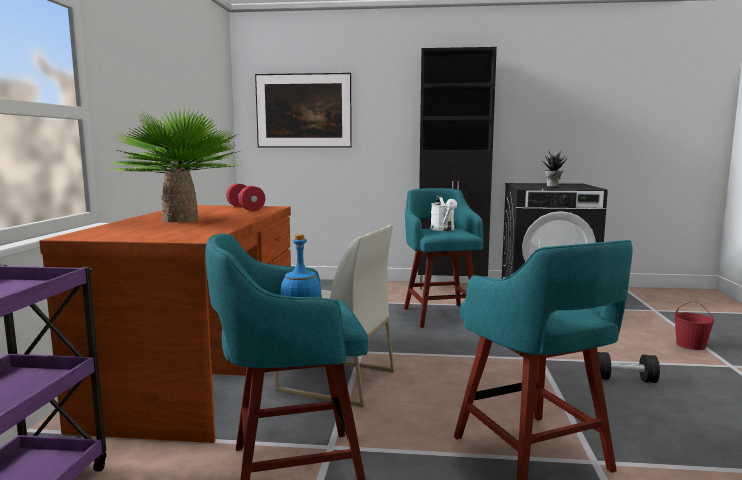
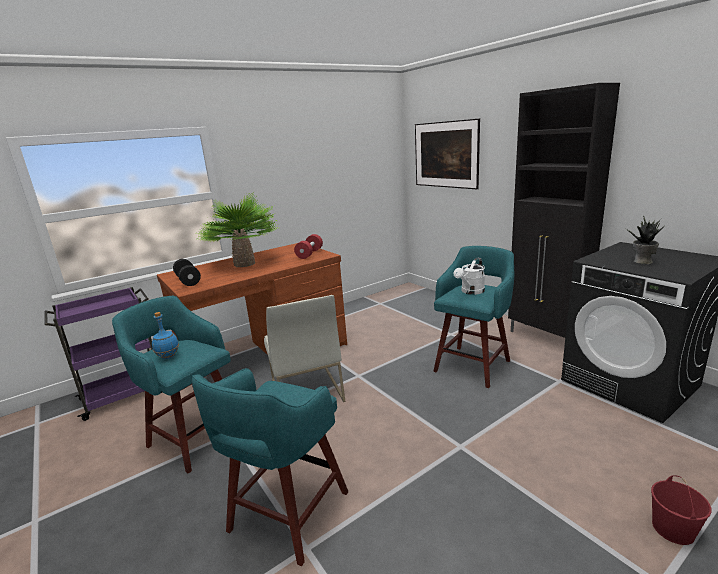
camera: 50 degrees right, 10 degrees up
(624, 379) = (486, 510): black dumbbell -> black dumbbell (188, 281)

